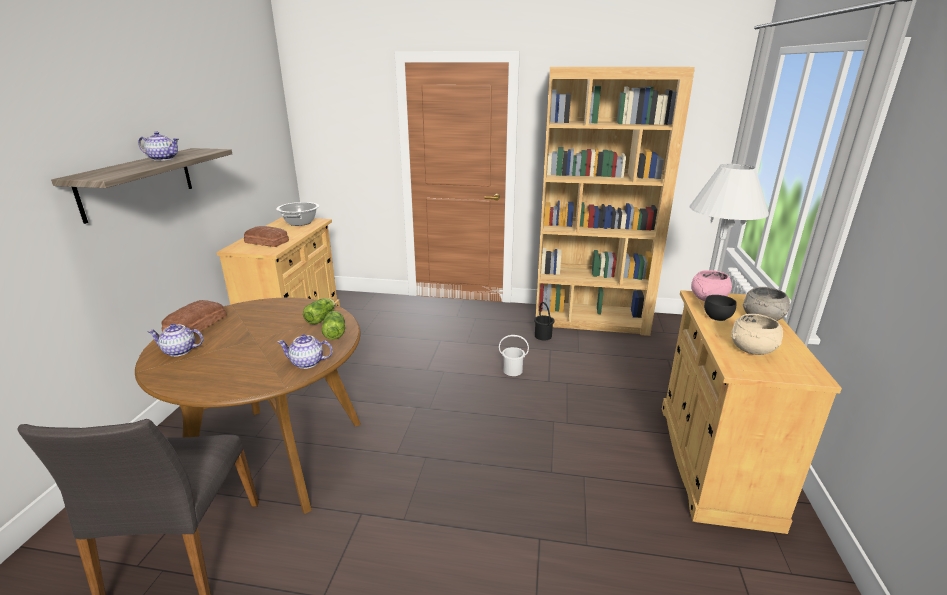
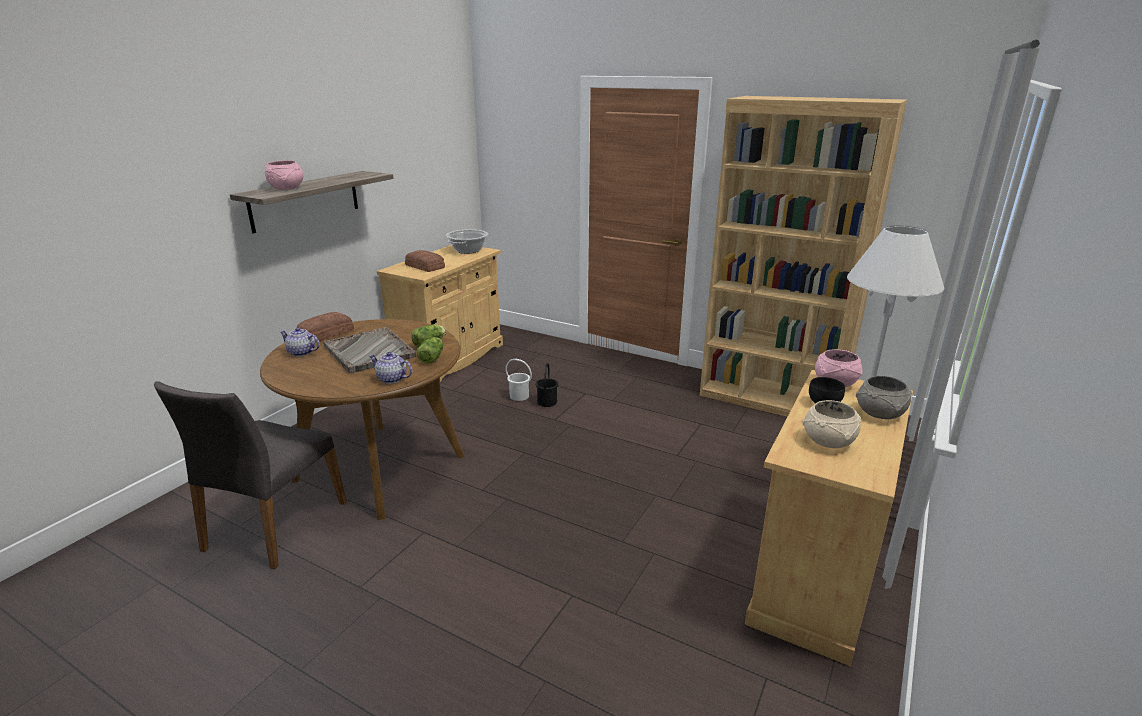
camera: 20 degrees right, 0 degrees up
(123, 169) = (287, 188): none -> pink bowl
(163, 159) = (327, 180): teapot -> none
(260, 337) = (369, 352): none -> grey tray
(512, 370) = (644, 437): white bucket -> white bucket (519, 396)
(543, 336) = (701, 408): black bucket -> black bucket (546, 402)

